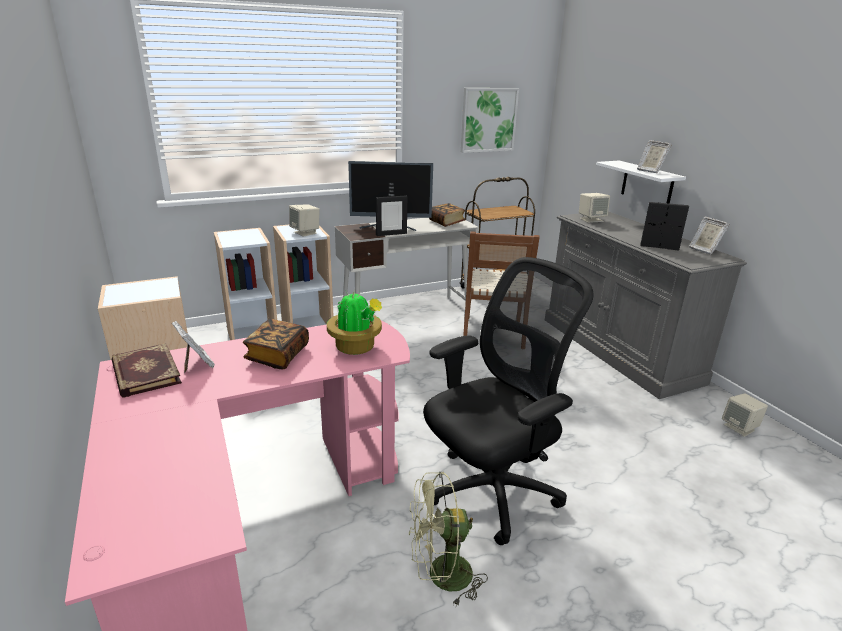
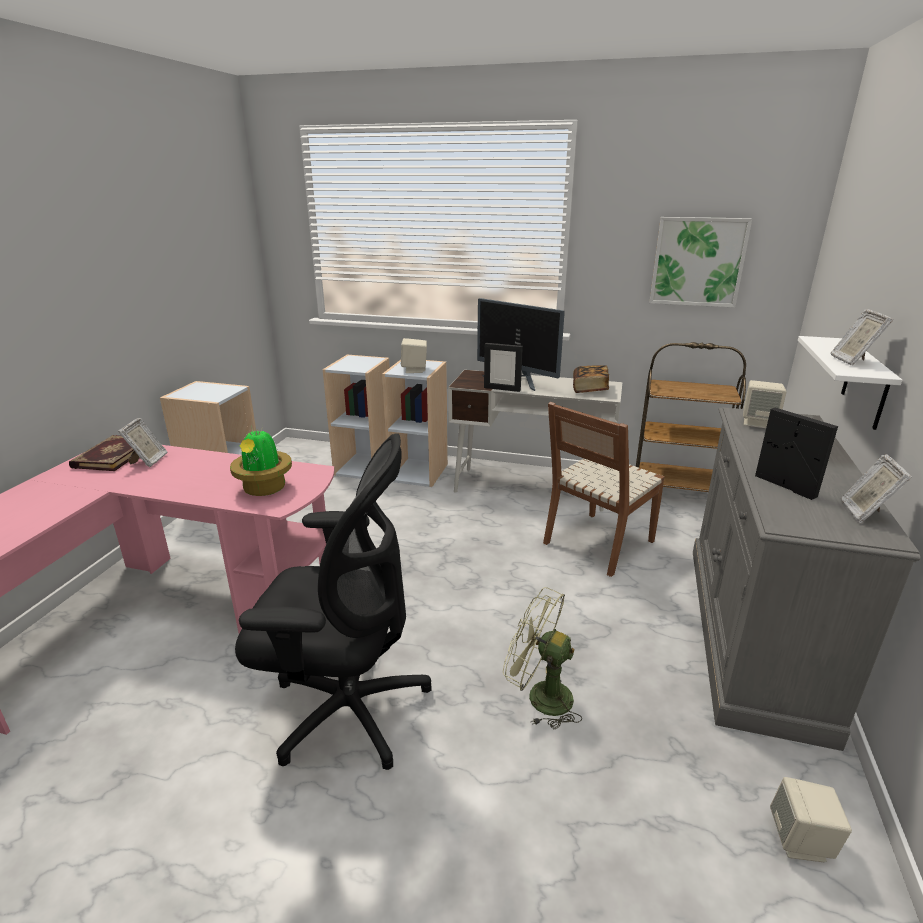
camera: 40 degrees right, 0 degrees up
(278, 355) = (203, 474): book -> none
(441, 576) = (198, 754): green fan -> green fan (540, 696)

